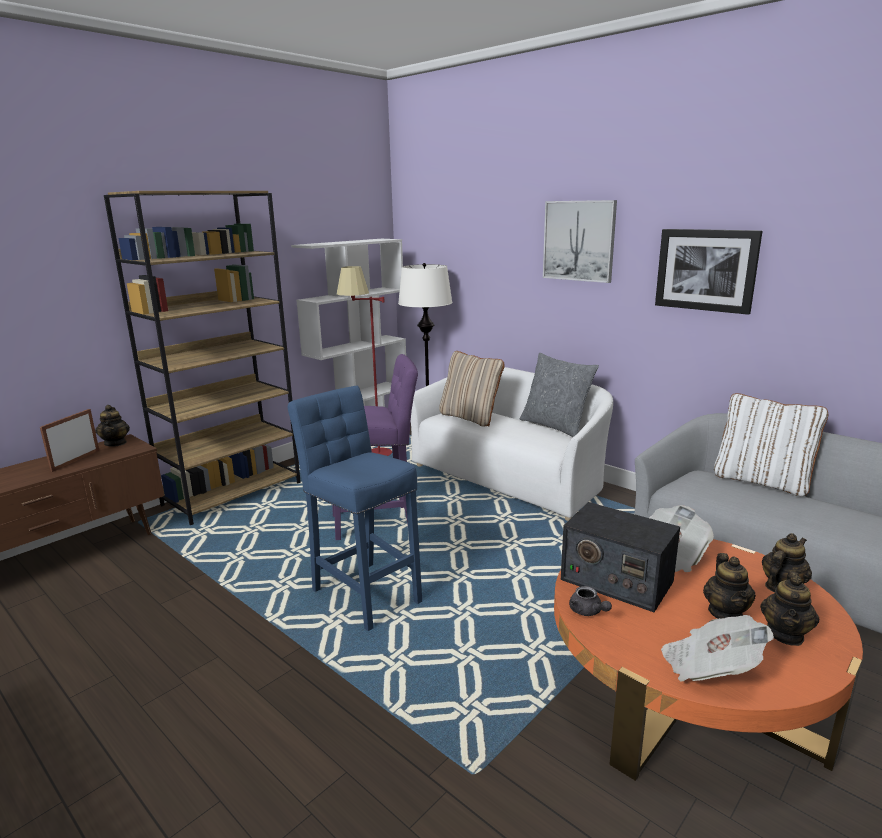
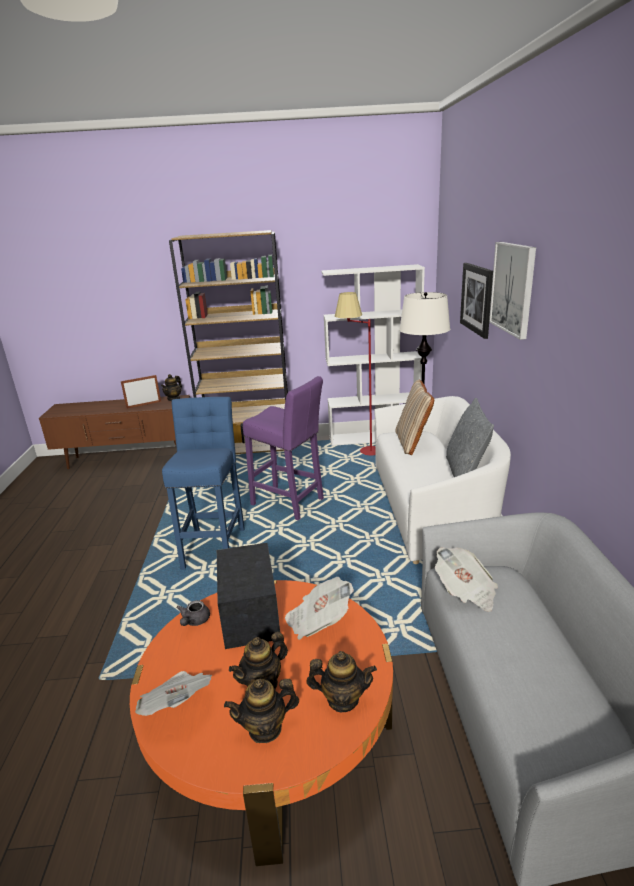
camera: 45 degrees right, 5 degrees up
(706, 270) = (582, 345): picture -> picture (477, 299)
(707, 493) = (466, 592): none -> newspaper
(762, 481) = (551, 610): white pillow -> none

